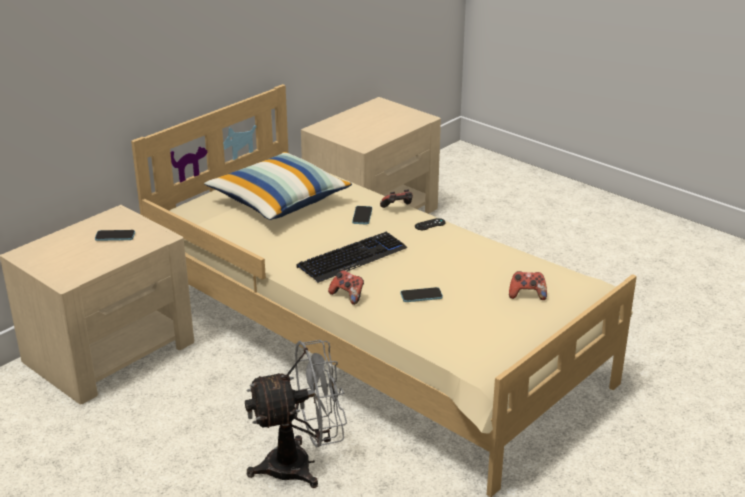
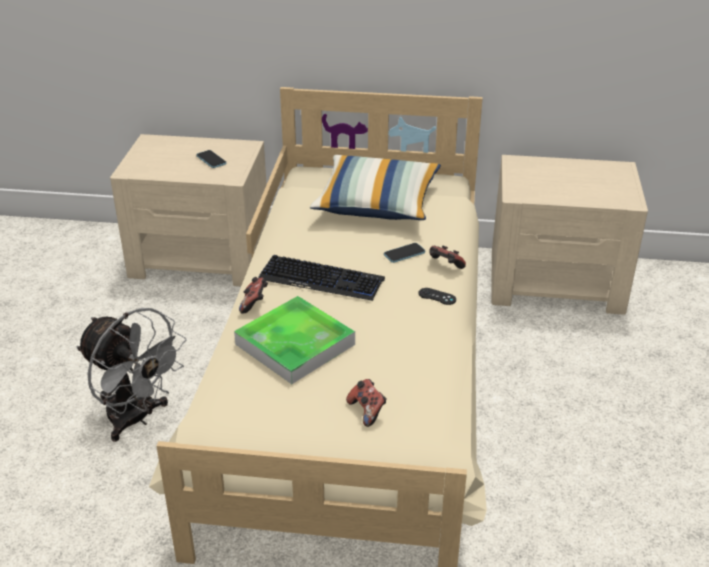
camera: 55 degrees right, 5 degrees up
(421, 296) = (295, 344): phone -> tray

